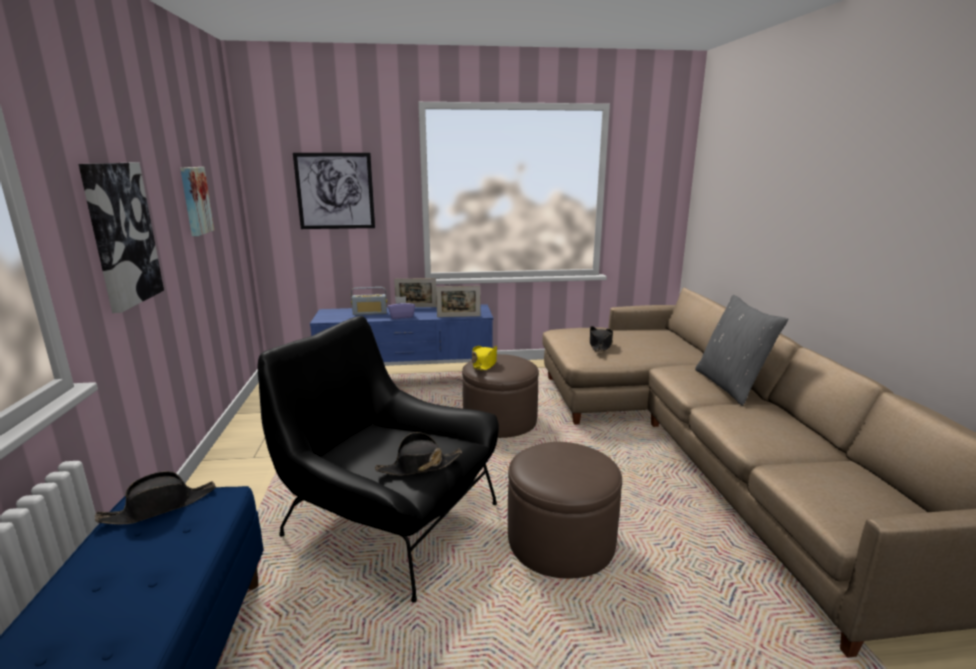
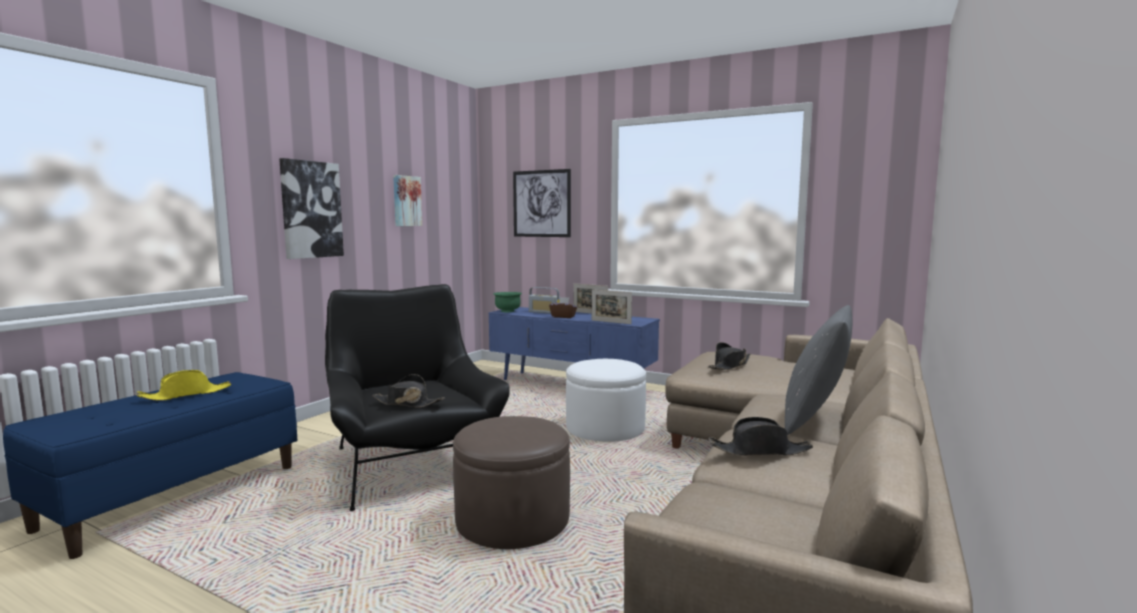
camera: 35 degrees right, 10 degrees down
(160, 507) = (236, 380): black hat -> black hat (760, 450)
(328, 318) = (507, 311): none -> green bowl
(401, 316) = (563, 316): purple tissue box -> brown tissue box
(484, 363) = (592, 362): yellow hat -> yellow hat (186, 394)
(500, 420) = (605, 428): brown ottoman -> white ottoman

